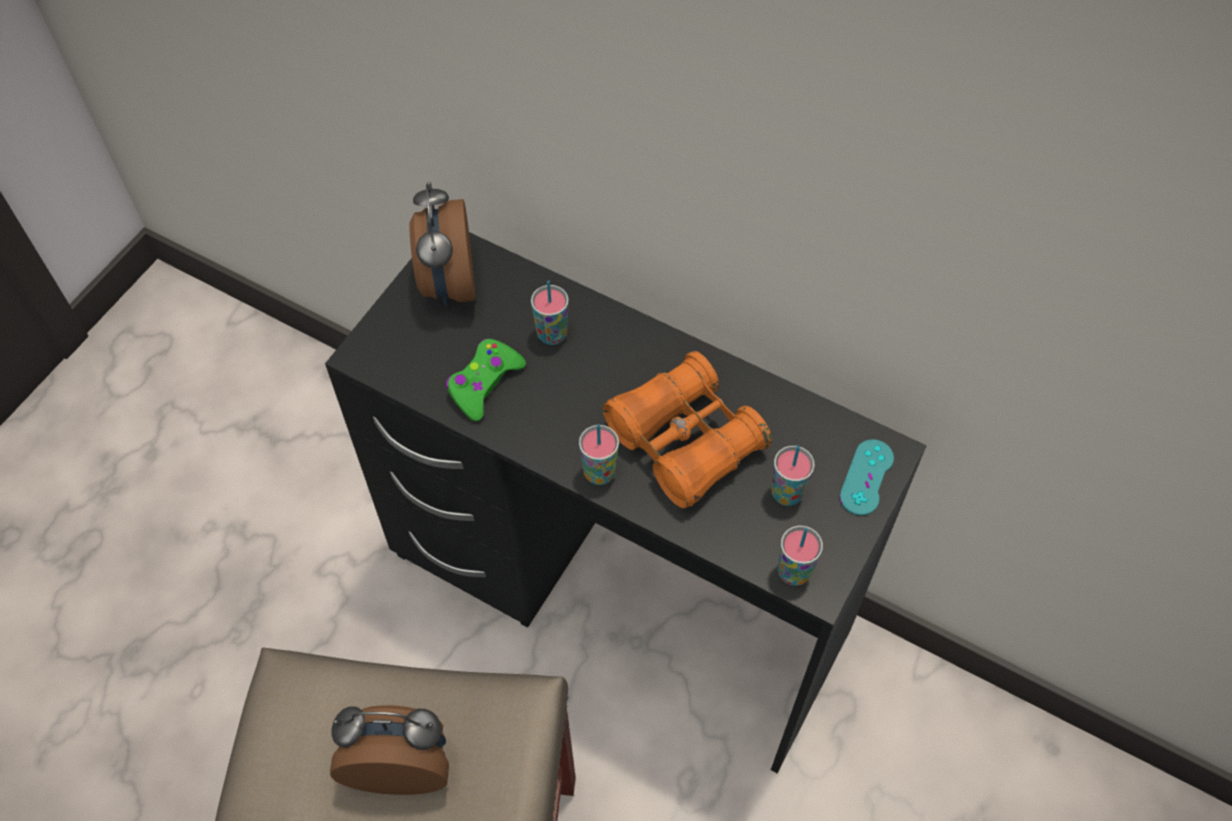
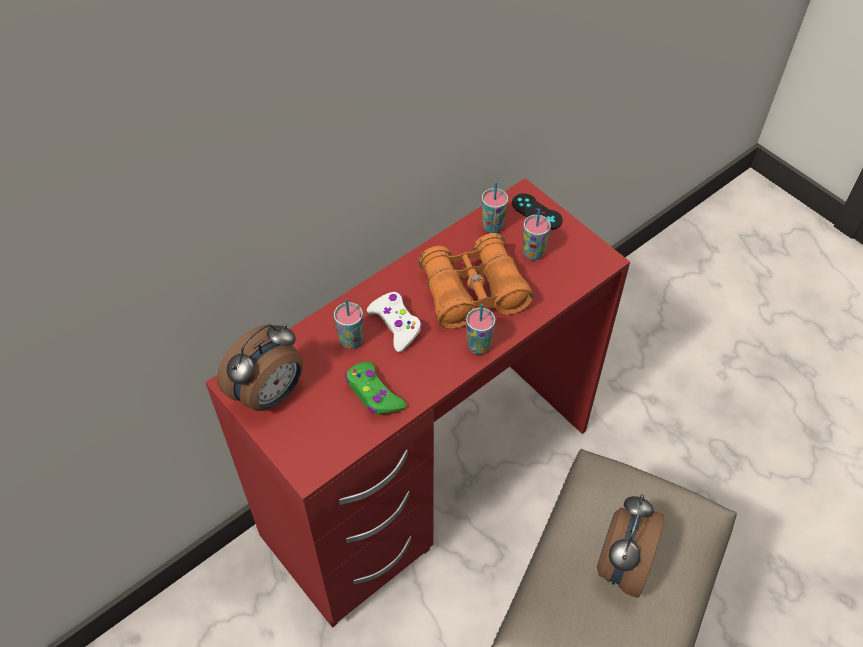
camera: 70 degrees left, 5 degrees down
(447, 283) = (270, 394): alarm clock -> alarm clock turned 60 degrees counterclockwise
(596, 372) = (396, 324): none -> white game controller
(620, 593) = (428, 480): black desk -> red desk
(793, 572) = (589, 268): cup -> cup (492, 227)
(866, 477) = (536, 212): turquoise game controller -> black game controller

